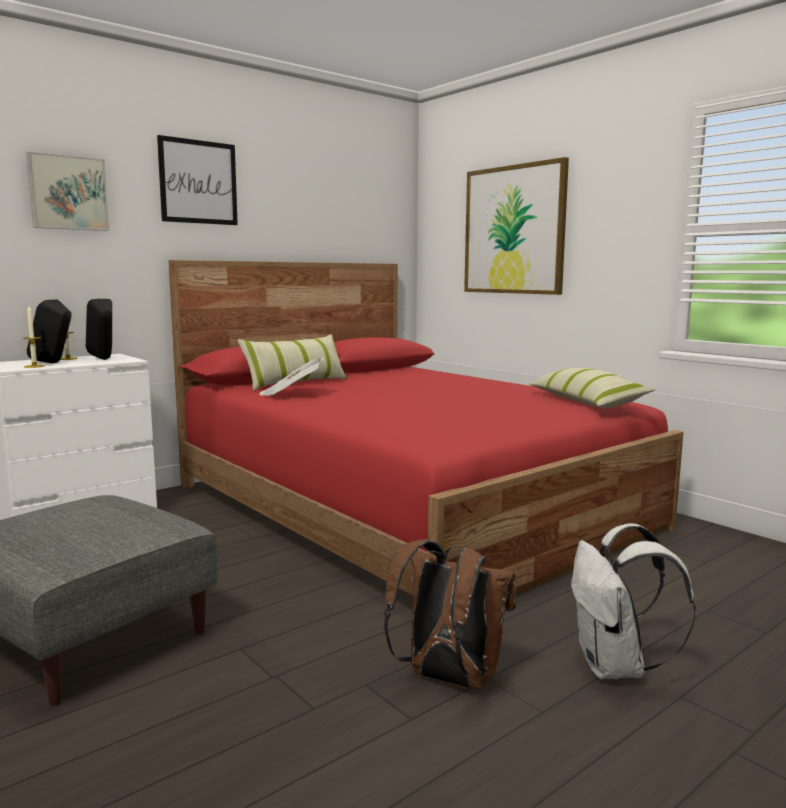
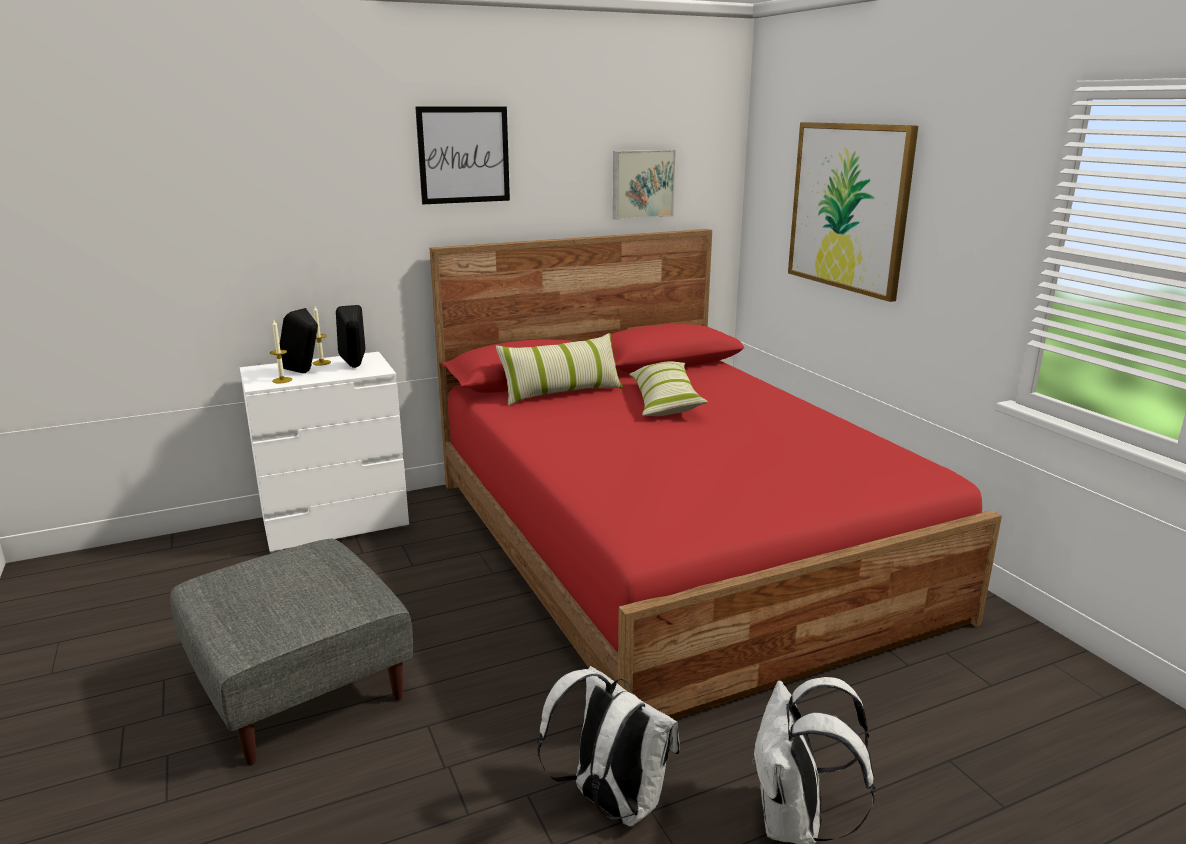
camera: 15 degrees right, 10 degrees up
(68, 193) = (319, 184): picture -> picture (642, 184)
(291, 394) = (543, 418): newspaper -> none
(448, 678) = (611, 803): brown backpack -> white backpack
(586, 402) = (879, 466): pillow -> pillow (665, 402)

